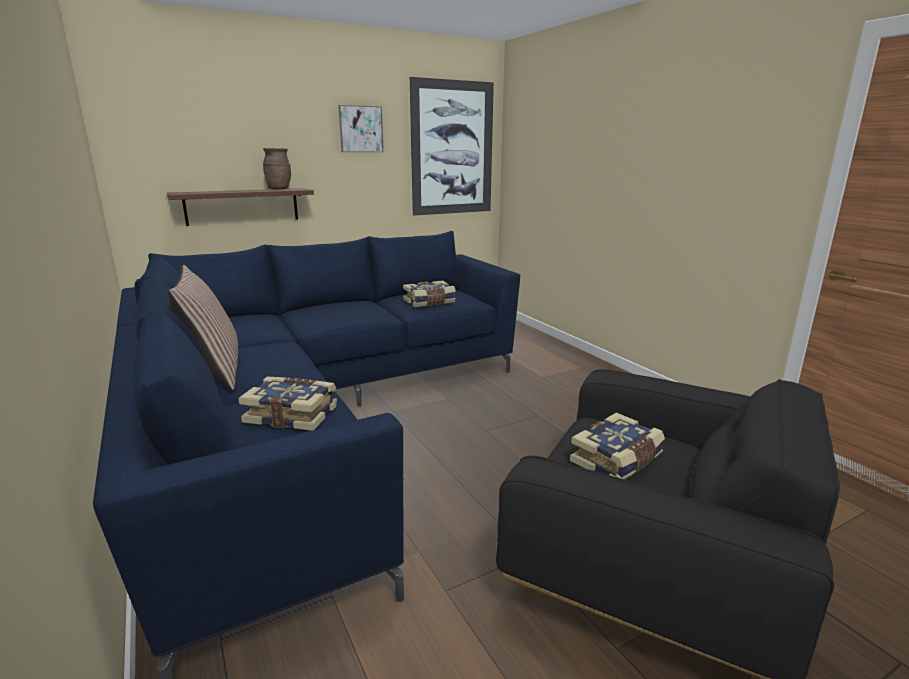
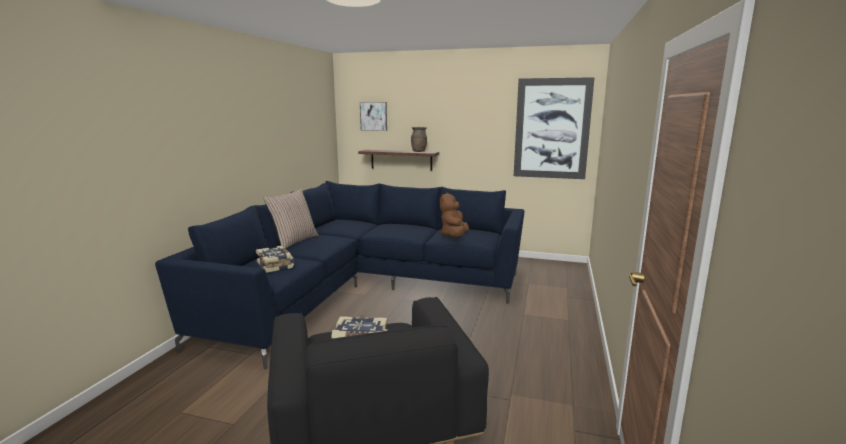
camera: 45 degrees right, 5 degrees down
(360, 129) = (478, 115): picture -> picture (374, 116)
(429, 302) = (454, 236): book -> brown plush toy

